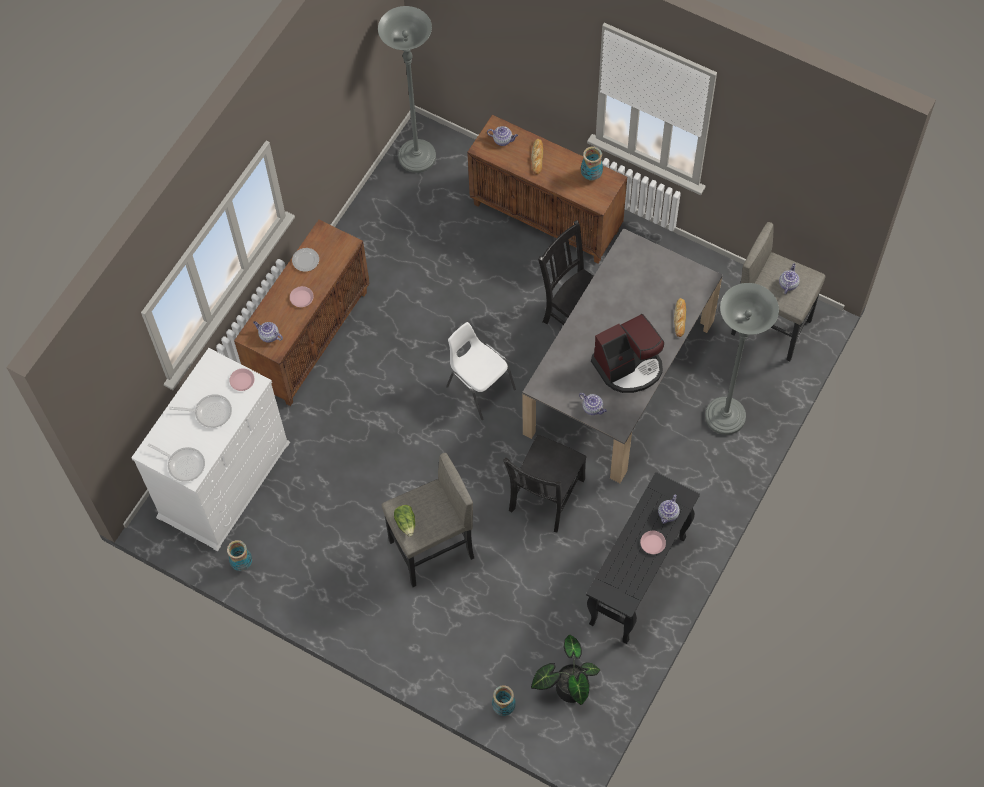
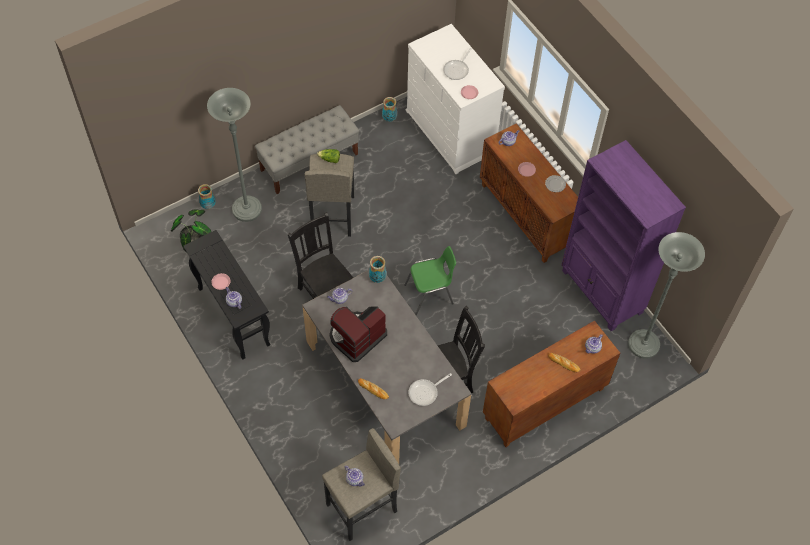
camera: 115 degrees right, 5 degrees down
(183, 464) = (430, 45): frying pan -> frying pan (425, 392)
(365, 623) = (309, 162): none -> grey bench
(373, 220) = (601, 292): none -> purple bookcase
(479, 387) = (430, 294): white chair -> green chair
(591, 175) = (528, 391): vase -> vase (377, 278)
(629, 366) = (356, 337): coffee machine -> coffee machine turned 45 degrees clockwise
(725, 417) = (311, 434): grey floor lamp -> grey floor lamp (247, 210)

